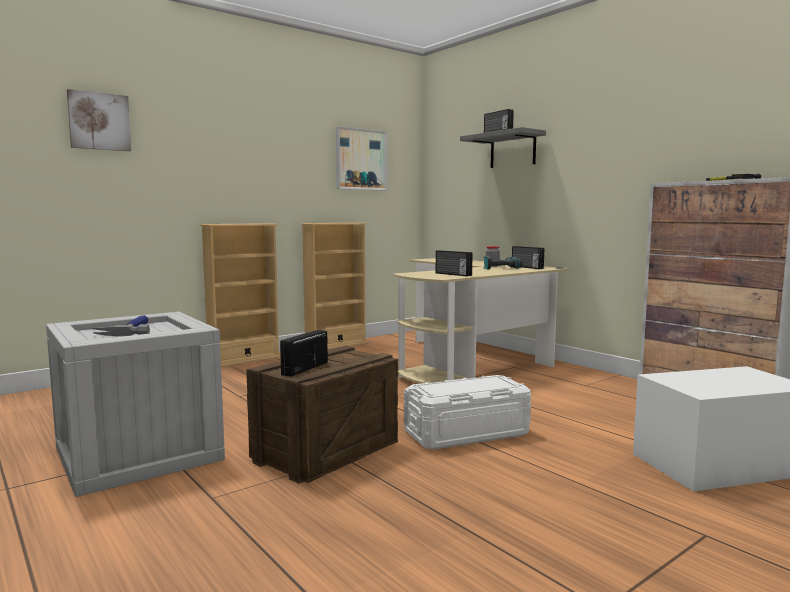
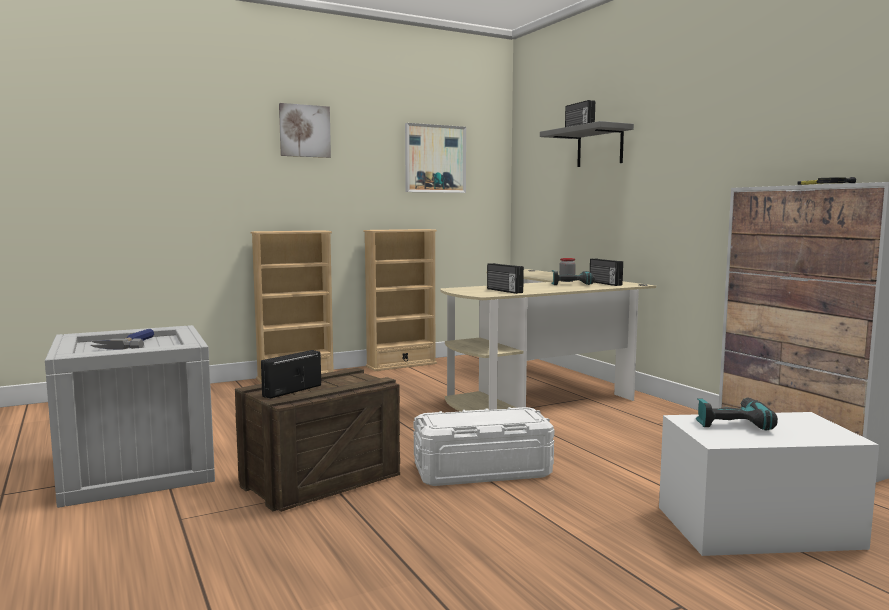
camera: 10 degrees right, 0 degrees up
(99, 121) = (145, 127): picture -> picture (304, 131)
(697, 377) = (731, 422): none -> power drill

